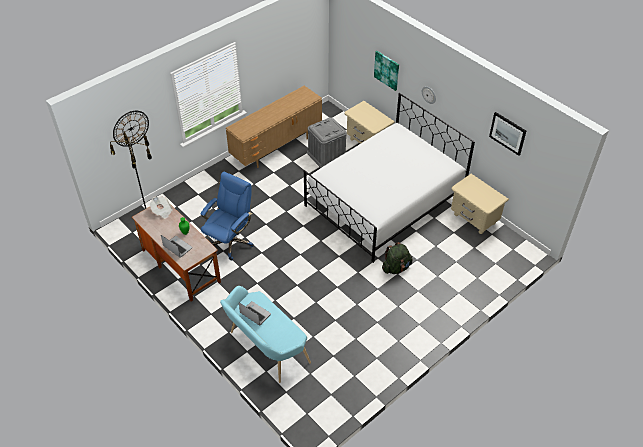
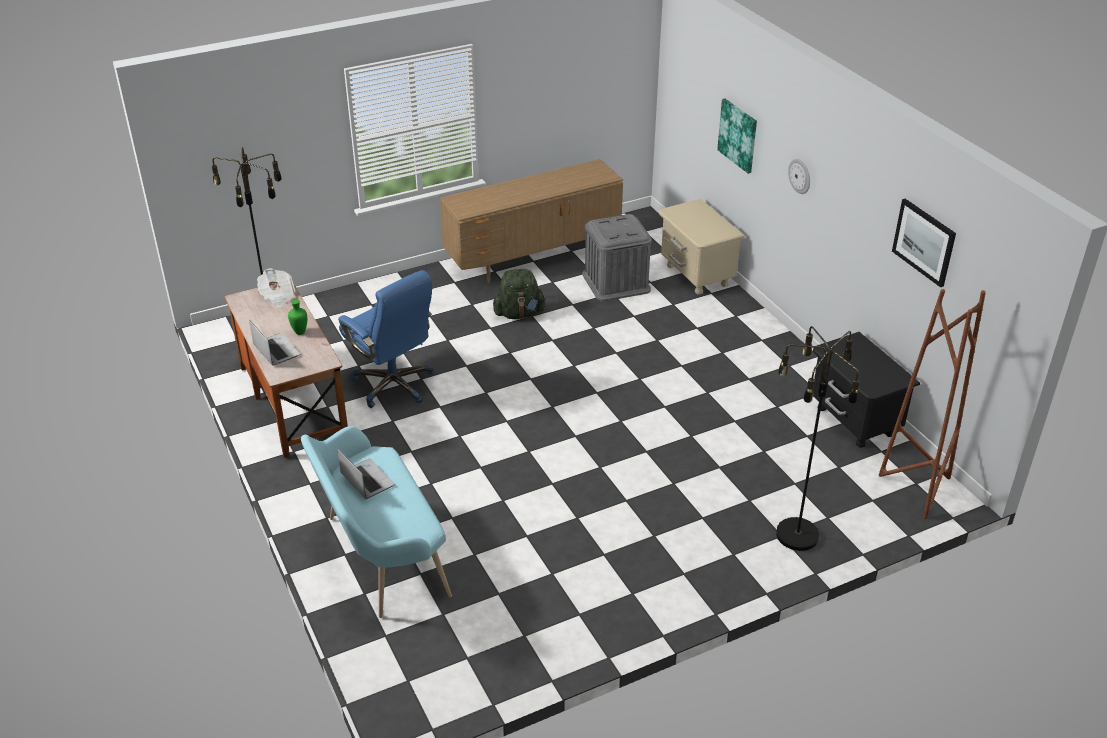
camera: 15 degrees right, 10 degrees down
(131, 128) = (262, 152): wall clock -> none
(230, 243) = (392, 383): blue office chair -> blue office chair turned 90 degrees clockwise
(384, 201) = (693, 366): white bed -> none
(396, 268) = (675, 473): green backpack -> green backpack (519, 314)
(465, 290) = (796, 535): none -> floor lamp
(473, 219) = (852, 422): beige nightstand -> black nightstand
(515, 253) = (918, 491): none -> brown clothes rack

